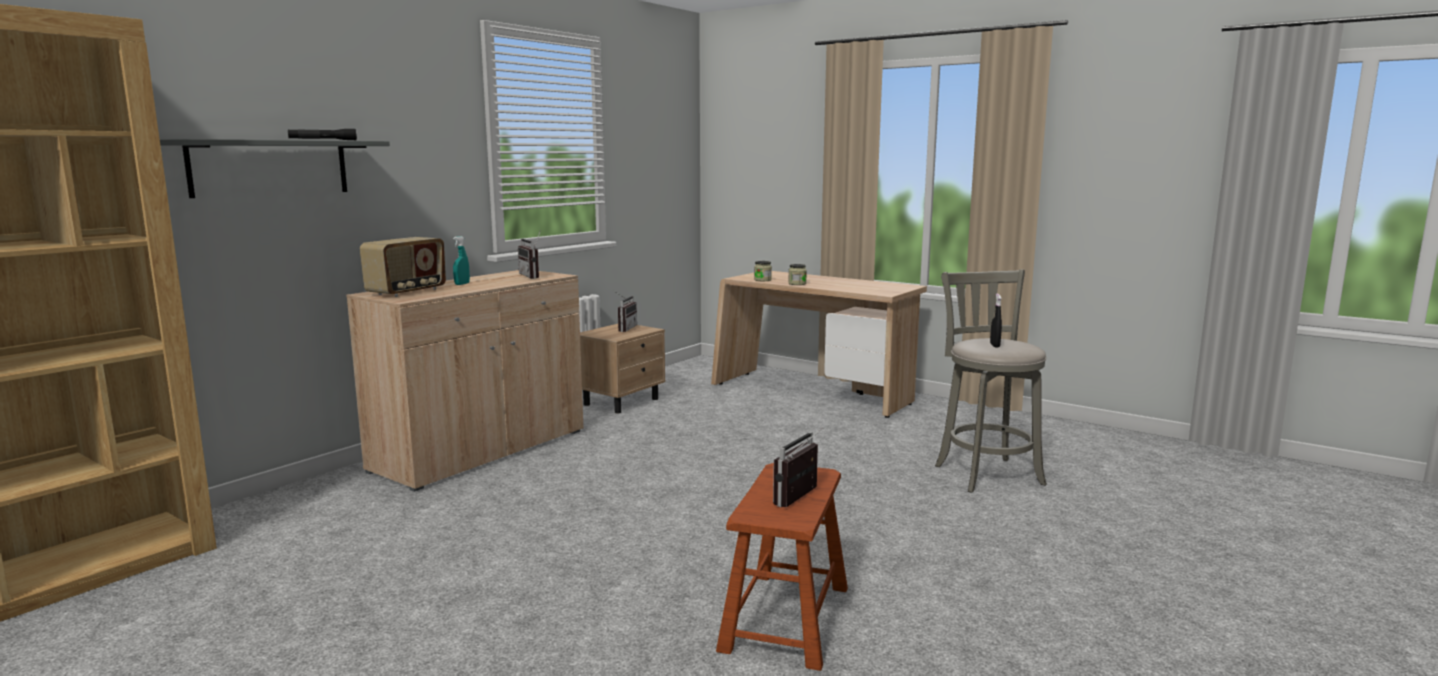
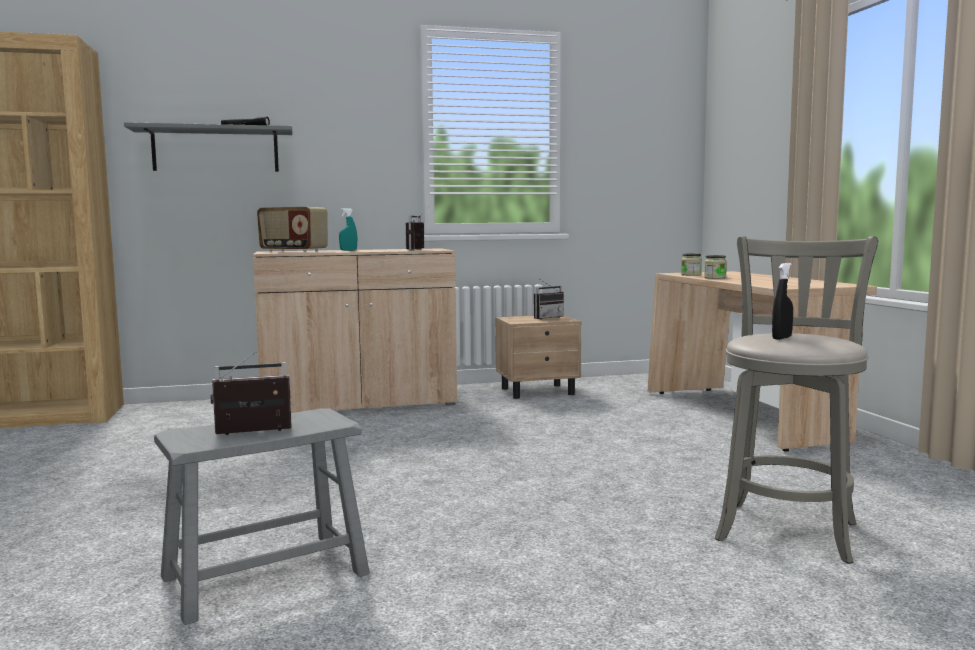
camera: 40 degrees right, 5 degrees down
(407, 292) = (293, 251): radio -> radio turned 45 degrees clockwise
(786, 618) = (265, 575): brown stool -> grey stool

